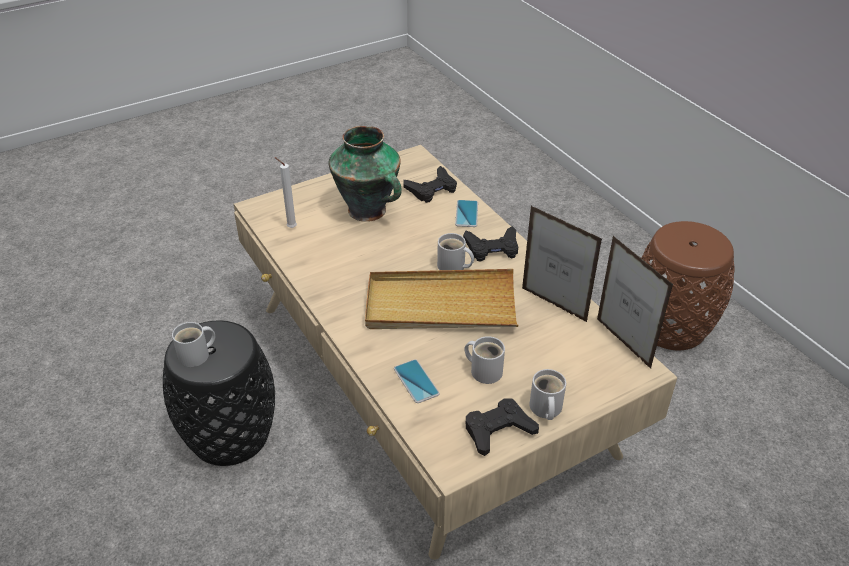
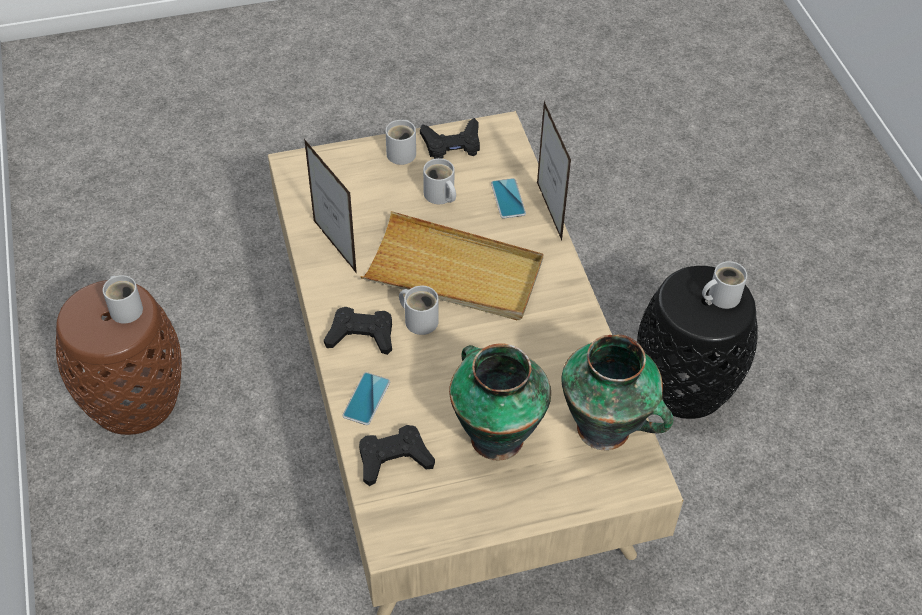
camera: 165 degrees left, 10 degrees up
(290, 227) = (606, 430): white candle -> vase
(623, 343) = (293, 192): picture frame -> picture frame (549, 211)
(684, 250) = (126, 308): none -> white mug

